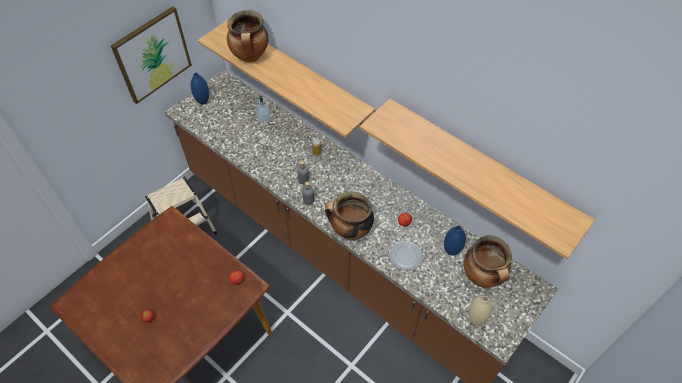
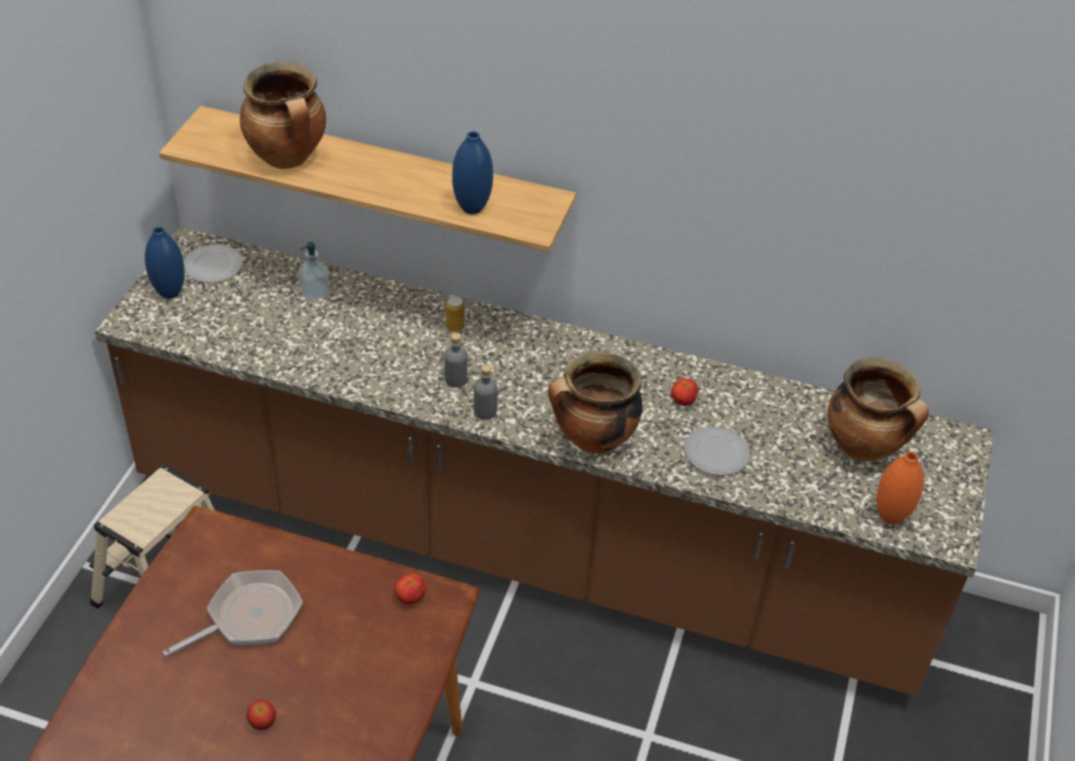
camera: 25 degrees left, 10 degrees down
(152, 55) = (73, 199): picture -> none
(167, 266) = (248, 617): none -> frying pan
(227, 93) = (214, 267): none -> plate
(451, 251) = (790, 423): blue vase -> blue vase (472, 208)
(476, 319) = (890, 517): beige vase -> orange vase
(480, 167) = (815, 236): shelf -> none

